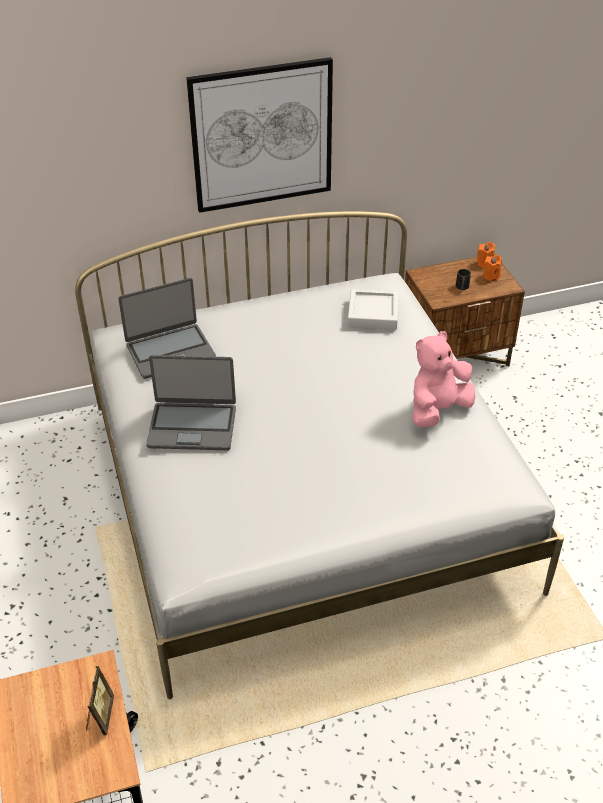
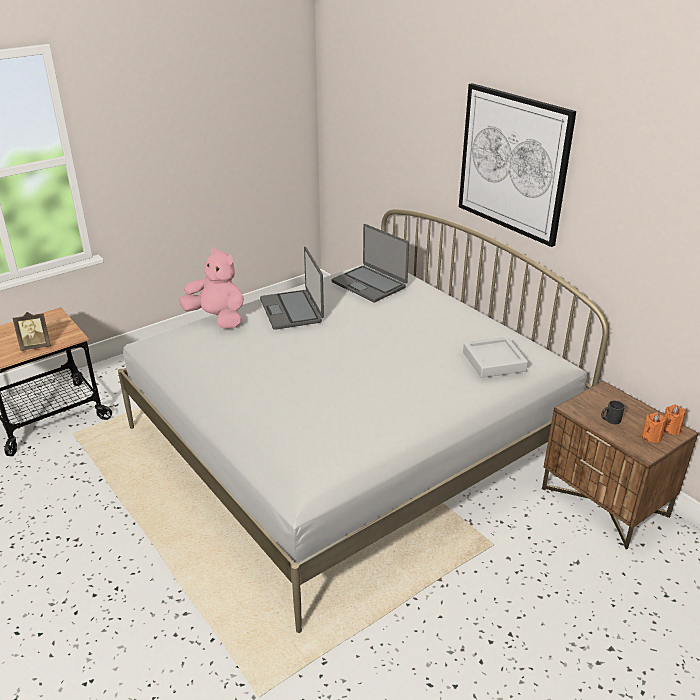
camera: 70 degrees right, 10 degrees down
(438, 410) = (382, 421): pink plush toy -> pink plush toy (217, 318)

